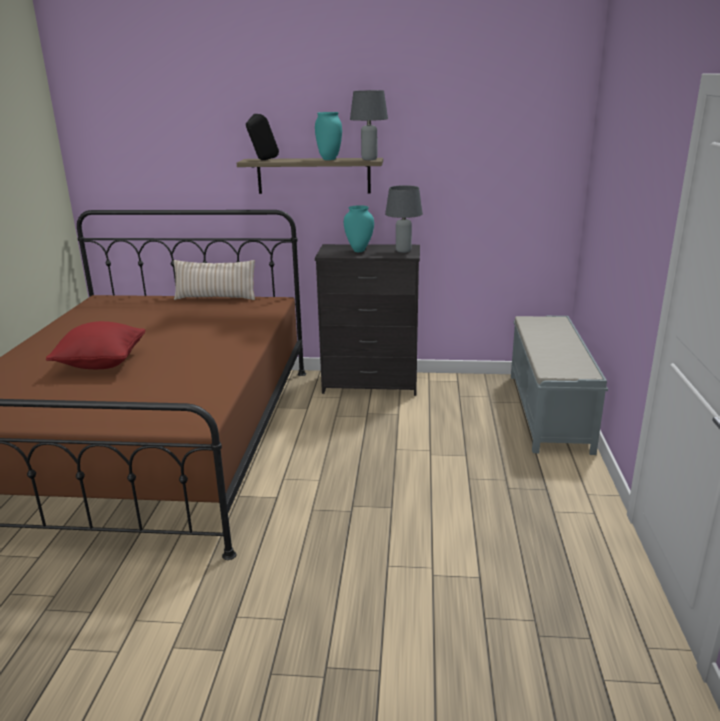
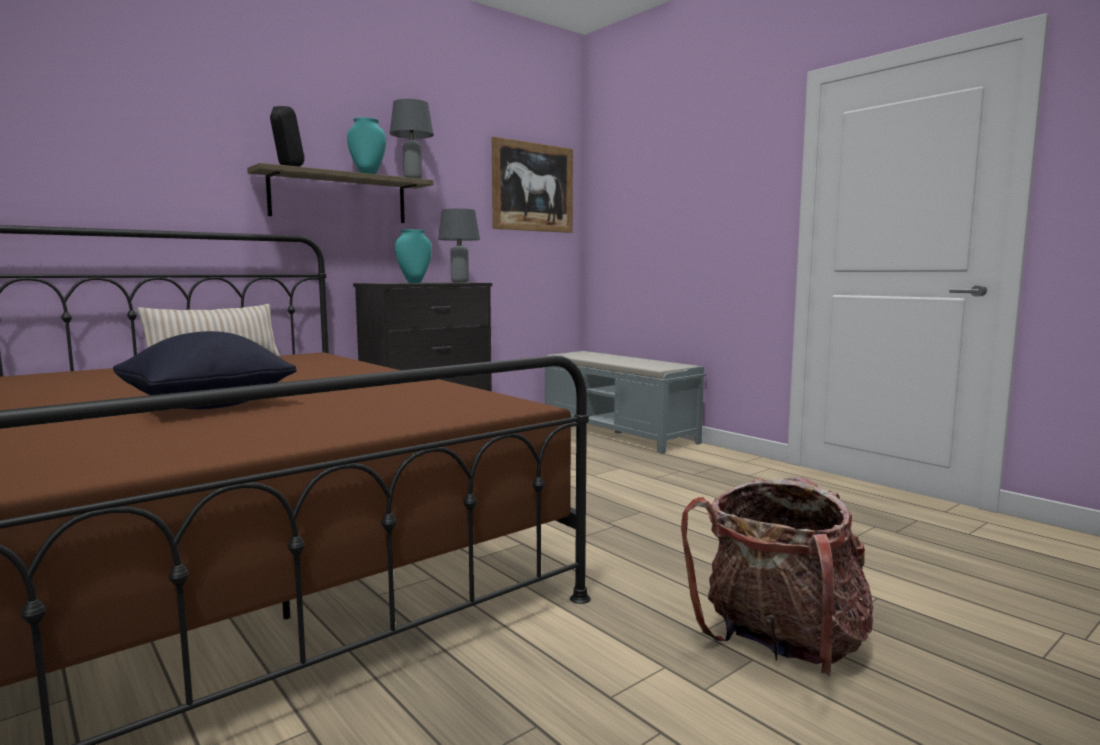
camera: 45 degrees left, 15 degrees down
(102, 363) = (207, 405): red pillow -> black pillow
(253, 654) = (780, 646): none -> backpack
(517, 149) = (533, 187): none -> picture

